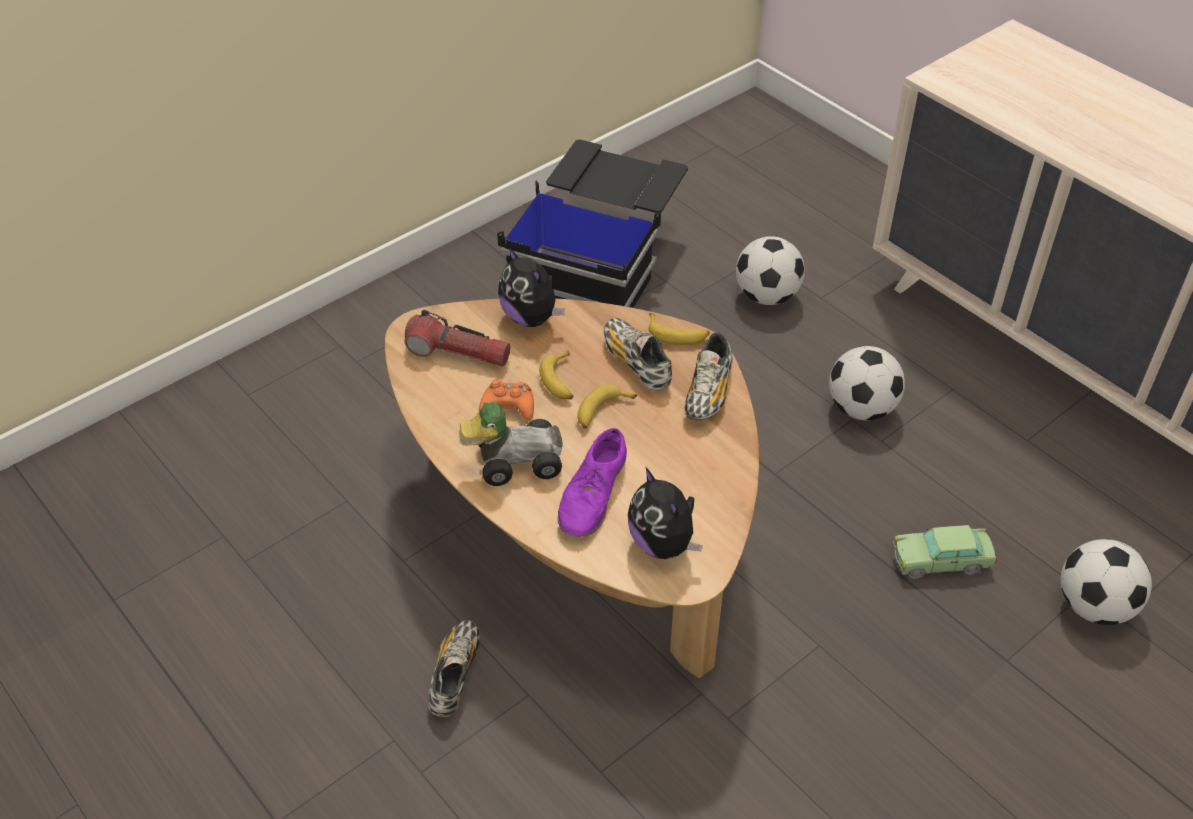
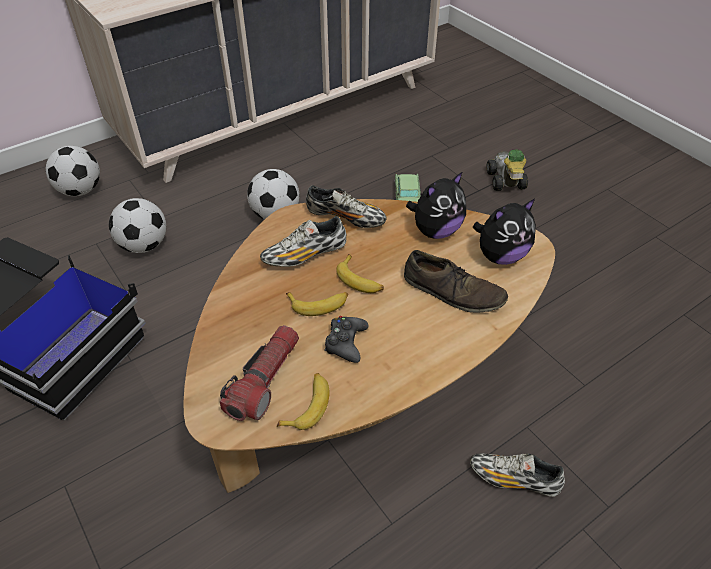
camera: 85 degrees left, 0 degrees up
(508, 406) = (345, 342): orange game controller -> black game controller
(513, 461) = (414, 341): toy car -> toy car (505, 182)
(531, 317) = (228, 321): plush toy -> plush toy (435, 231)
(593, 495) = (453, 291): purple shoe -> brown shoe
(677, 334) = (276, 229): banana -> banana (308, 405)
(1093, 606) = (441, 154): football -> football (80, 191)

